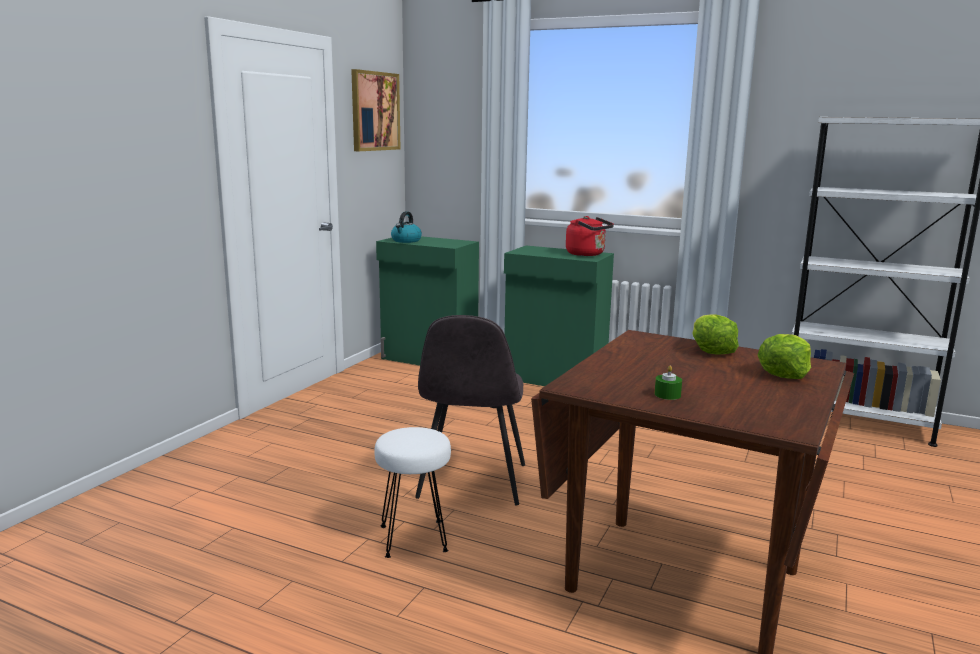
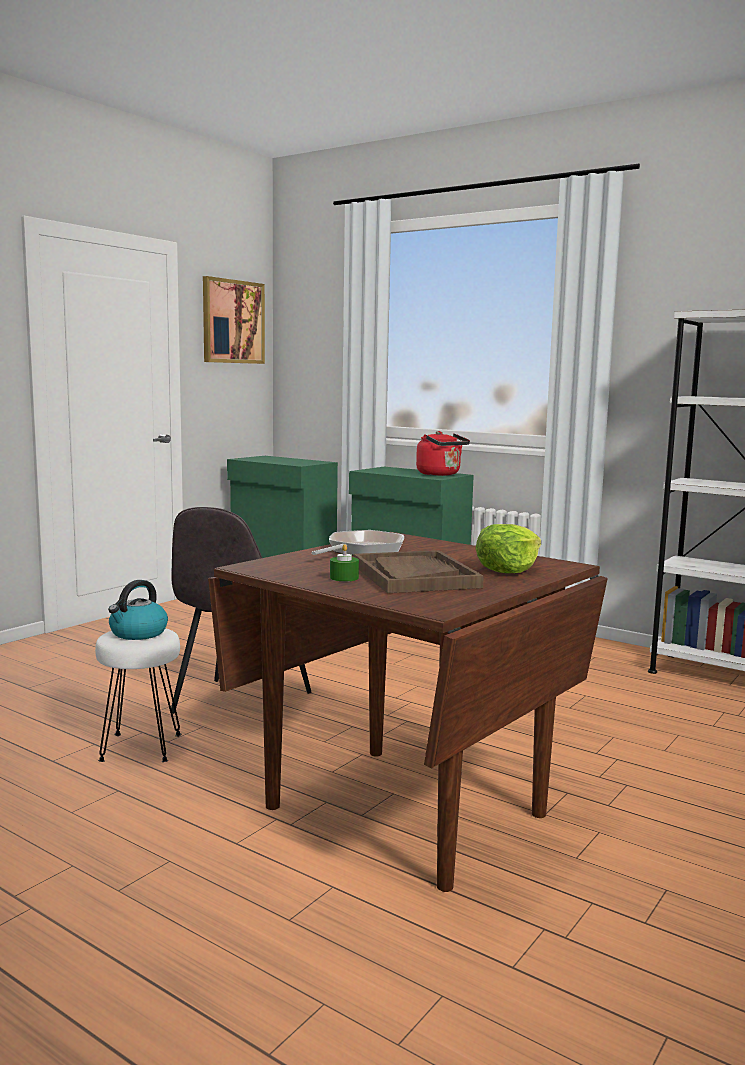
camera: 10 degrees right, 5 degrees down
(406, 241) = (258, 459): kettle -> kettle (138, 633)
(637, 357) = (362, 551): none -> frying pan
(711, 350) = (455, 549): lettuce -> none
(721, 387) = (414, 576): none -> brown tray

